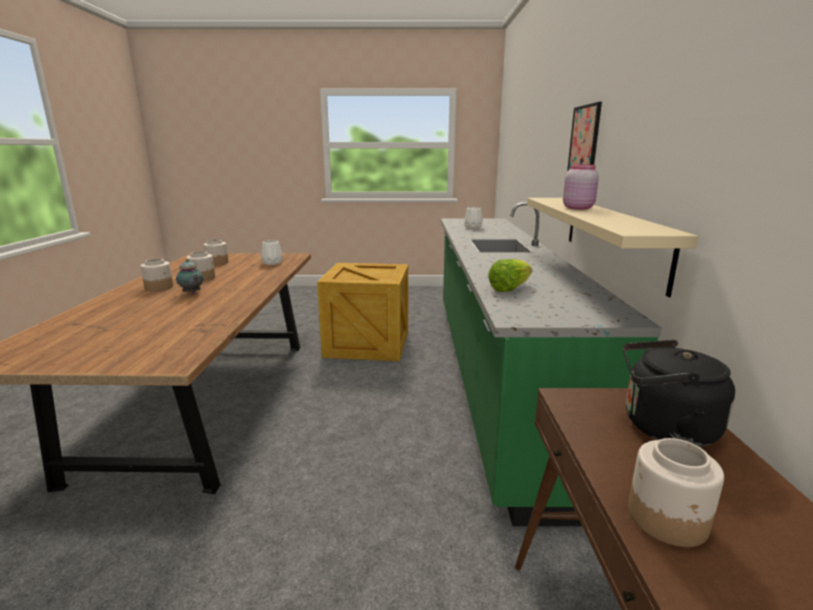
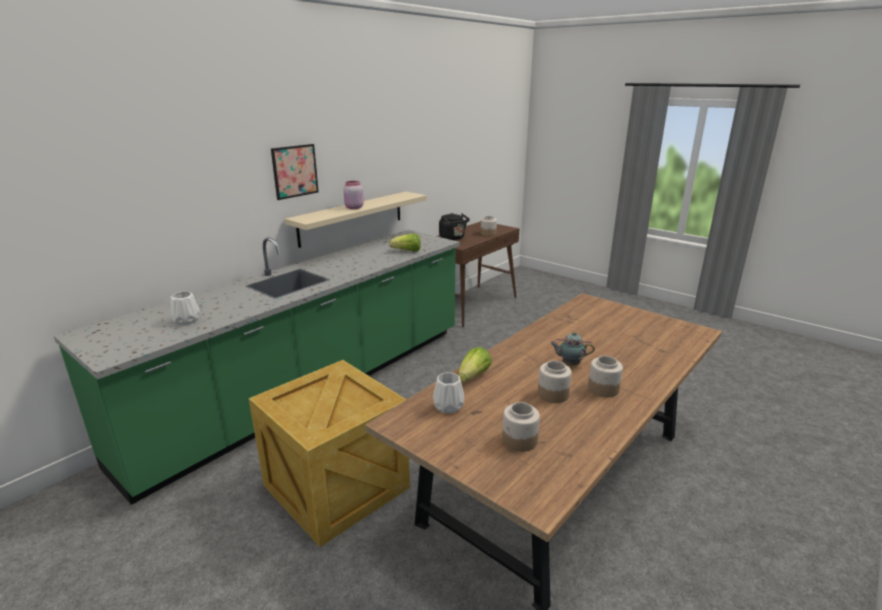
camera: 140 degrees left, 5 degrees up
(192, 293) = (569, 364): teapot -> teapot turned 75 degrees counterclockwise
(271, 274) = (474, 376): none -> lettuce

